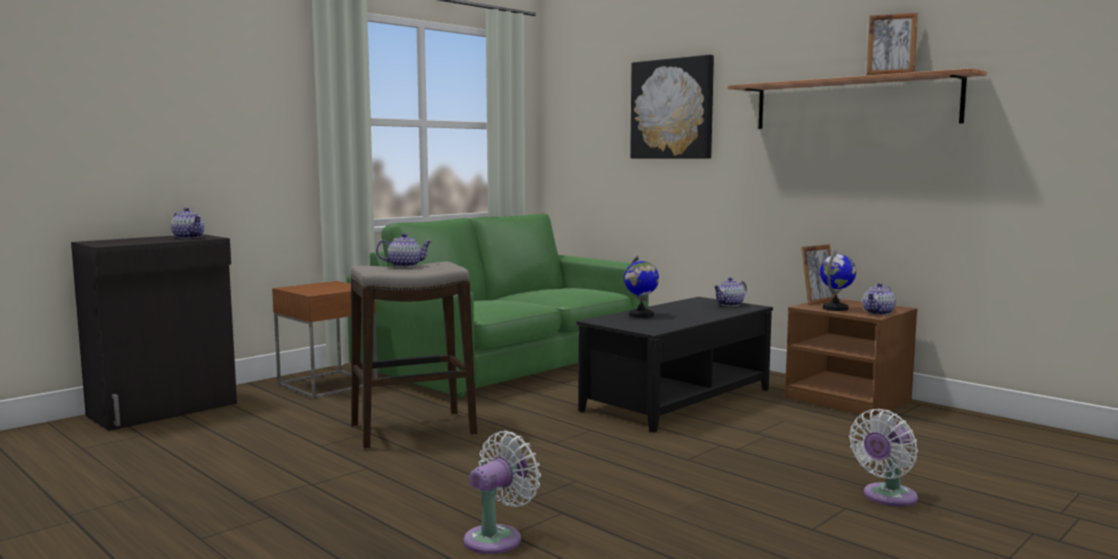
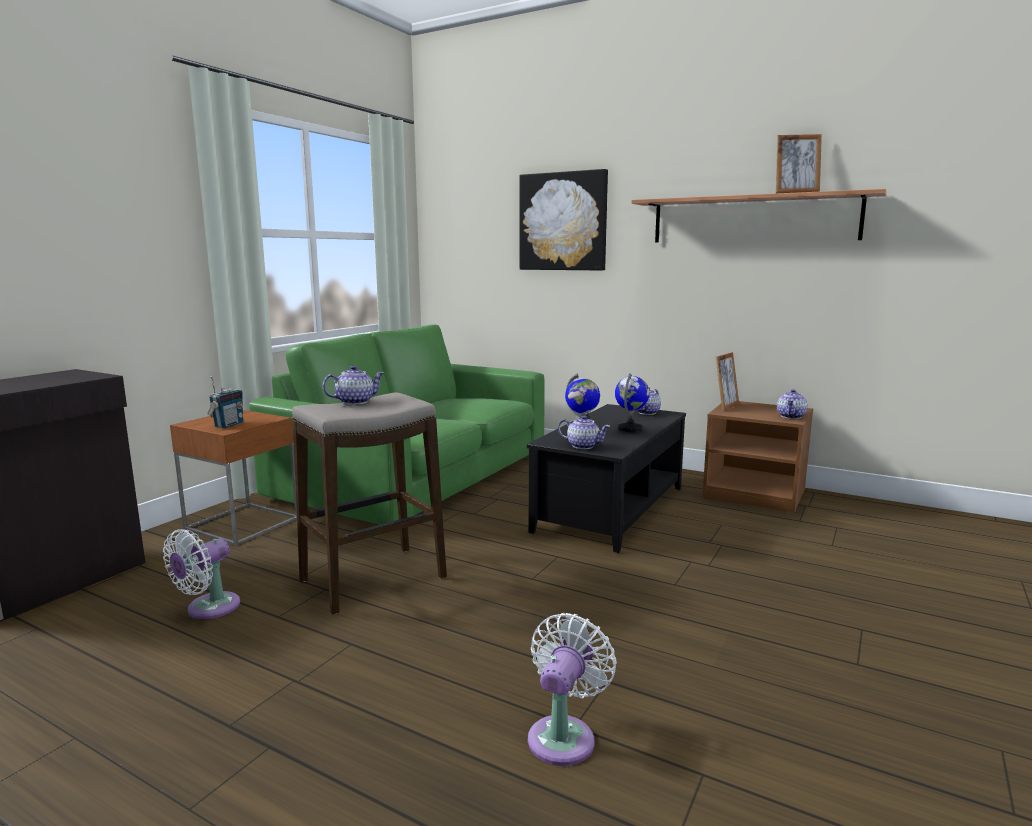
camera: 15 degrees left, 5 degrees up
(189, 237) = (67, 377): teapot -> teapot (583, 446)
(318, 290) = (228, 425): none -> radio
(835, 308) = (750, 413): globe -> globe (630, 429)
(887, 497) = (884, 610): white fan -> white fan (208, 609)

